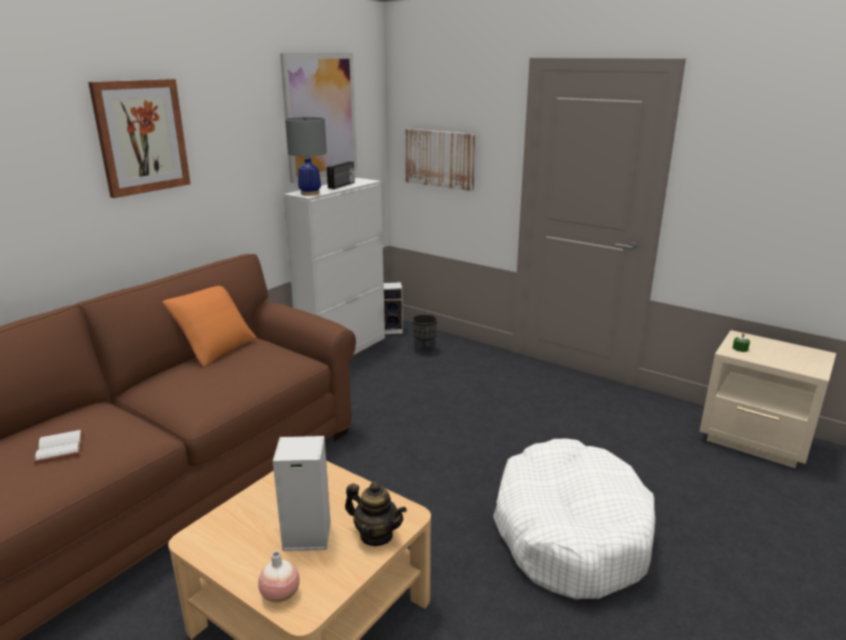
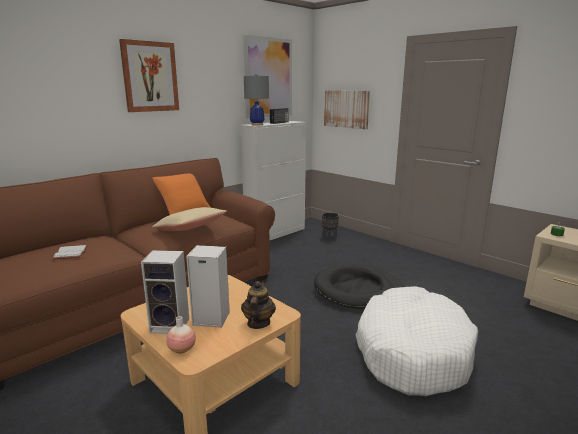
camera: 10 degrees right, 5 degrees down
(236, 382) = (190, 229): none -> beige pillow
(376, 535) = (258, 323): teapot -> teapot turned 120 degrees counterclockwise
(393, 330) = (311, 224): speaker -> speaker (171, 325)
(482, 440) = (358, 290): none -> black dog bed

